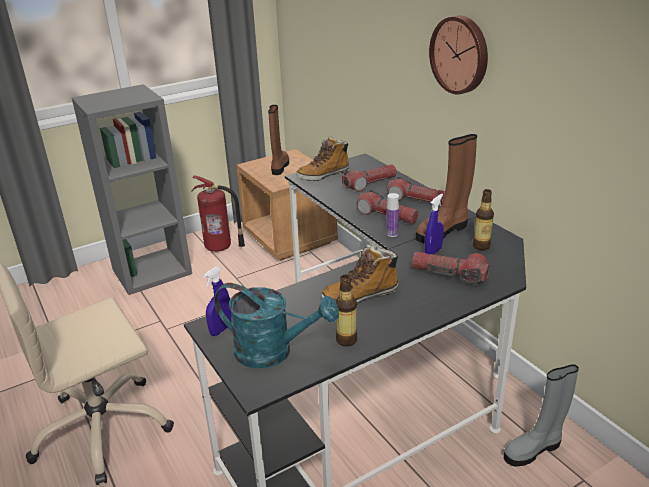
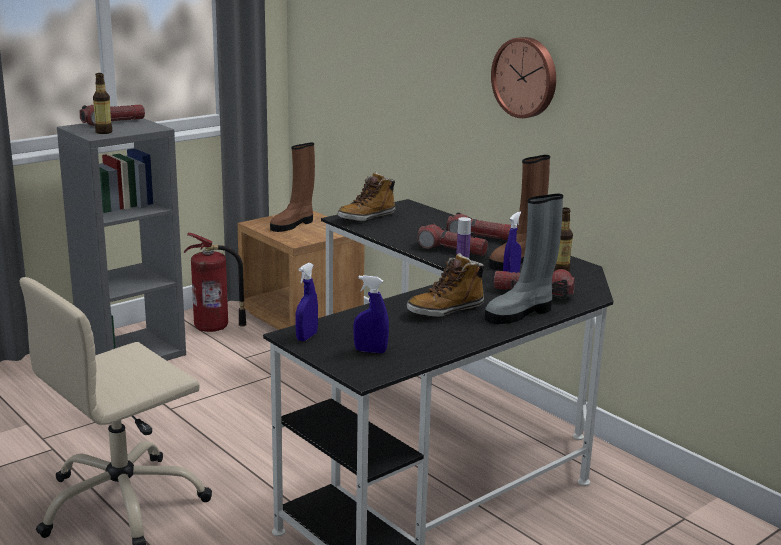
camera: 10 degrees left, 10 degrees down
(273, 352) = (370, 351): turquoise watering can -> blue spray bottle
(279, 167) = (293, 225): brown boot -> brown boot turned 135 degrees counterclockwise
(346, 340) = (443, 341): bottle -> bottle (103, 132)
(369, 184) = (423, 224): flashlight -> flashlight (113, 123)
(534, 449) = (628, 497): grey boot -> grey boot (520, 313)

